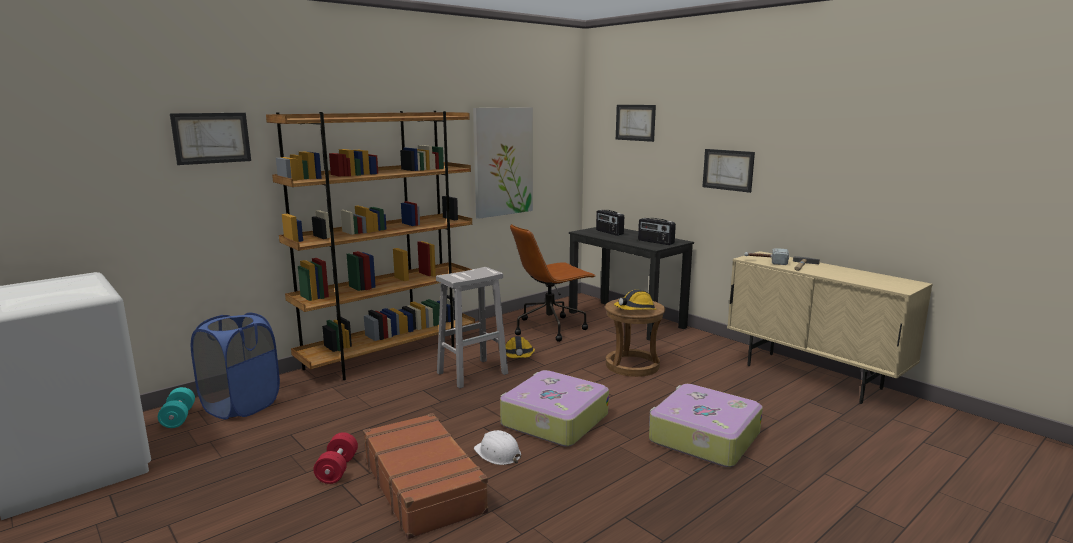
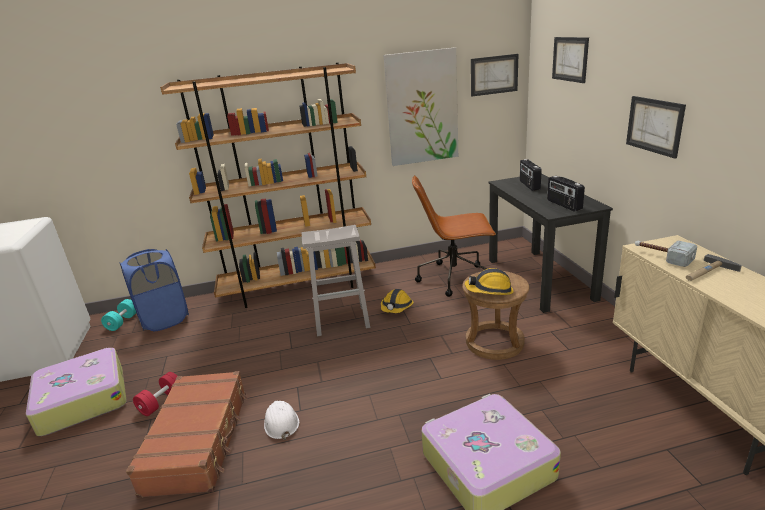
camera: 30 degrees right, 10 degrees up
(211, 138) = (127, 106): picture -> picture (494, 75)
(553, 420) = (359, 395): suitcase -> suitcase (82, 400)

